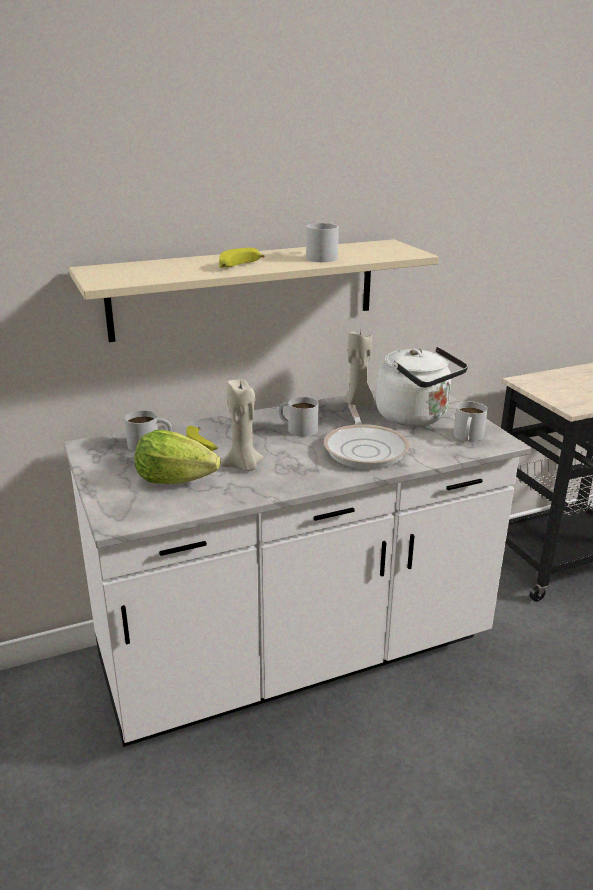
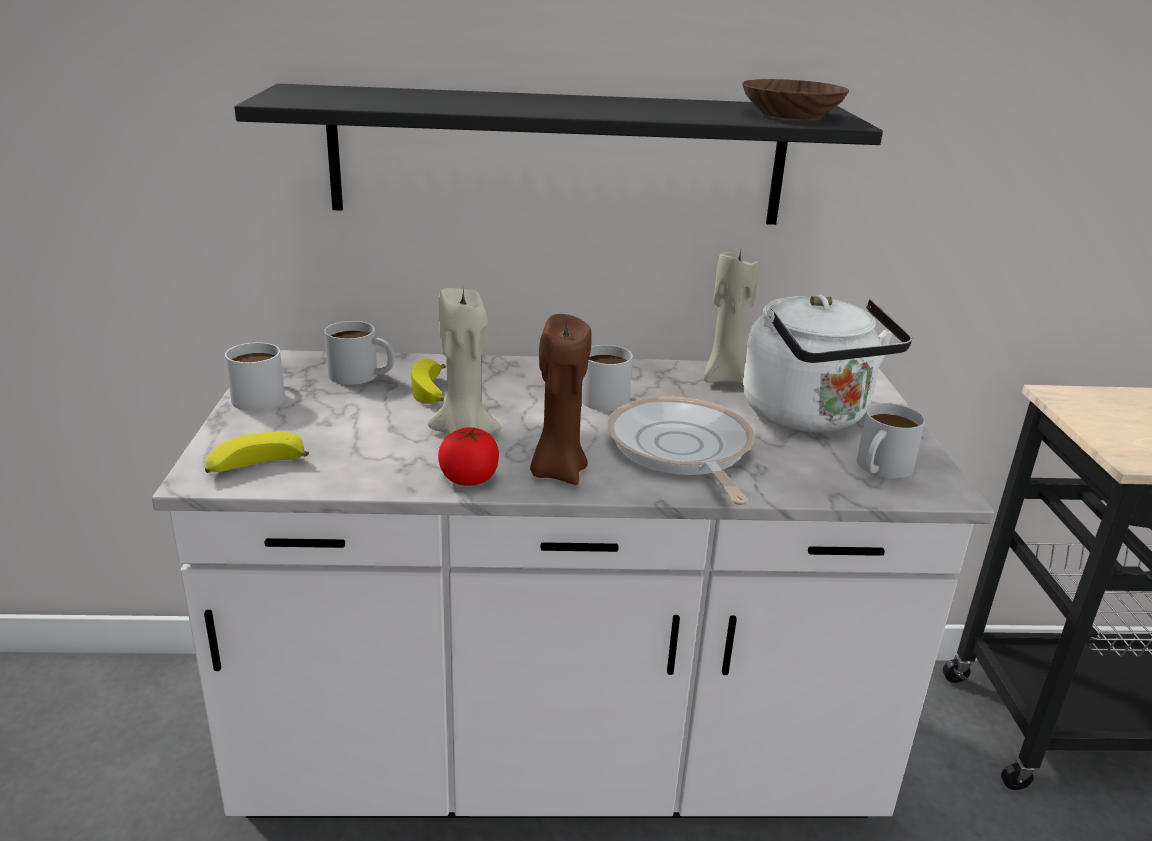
camera: 20 degrees right, 0 degrees up
(174, 479) = (346, 433): lettuce -> none
(238, 266) = (514, 106): banana -> banana (255, 468)
(245, 289) = (558, 157): beige shelf -> black shelf
(268, 488) = (469, 478): none -> tomato
(311, 474) = (558, 472): none -> brown candle
(319, 257) = (667, 110): white mug -> white mug (263, 394)
(365, 449) = (681, 450): frying pan -> frying pan turned 150 degrees clockwise
(383, 251) = (791, 114): none -> brown bowl

